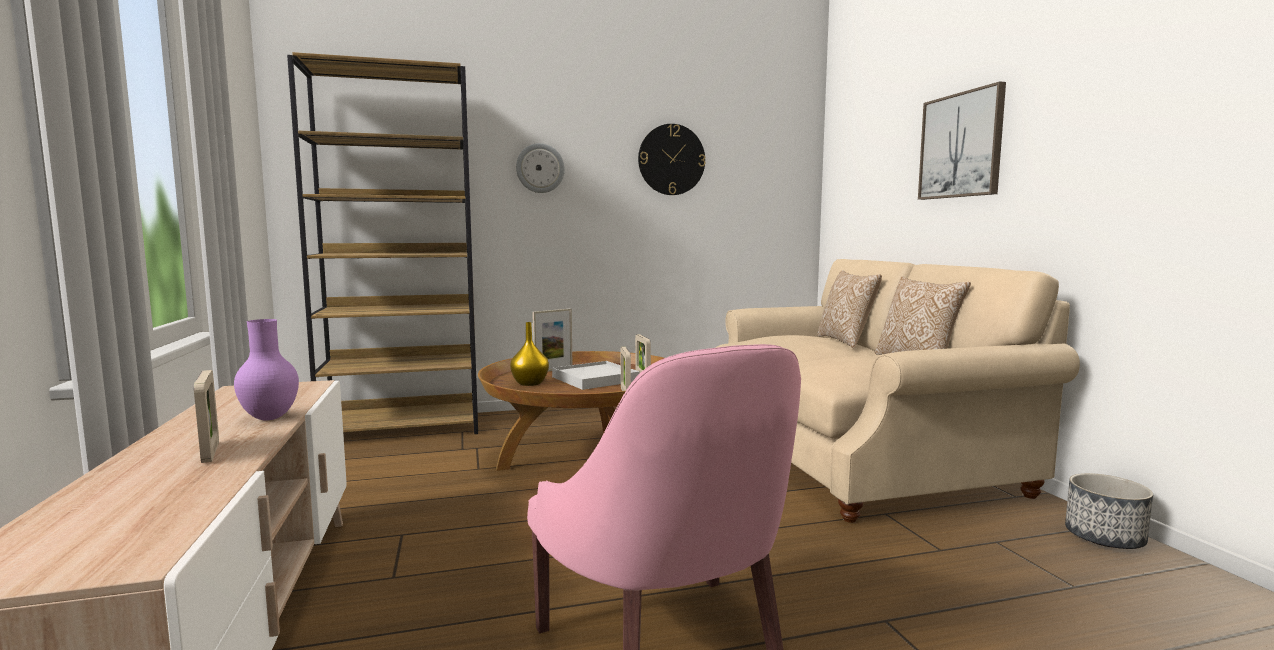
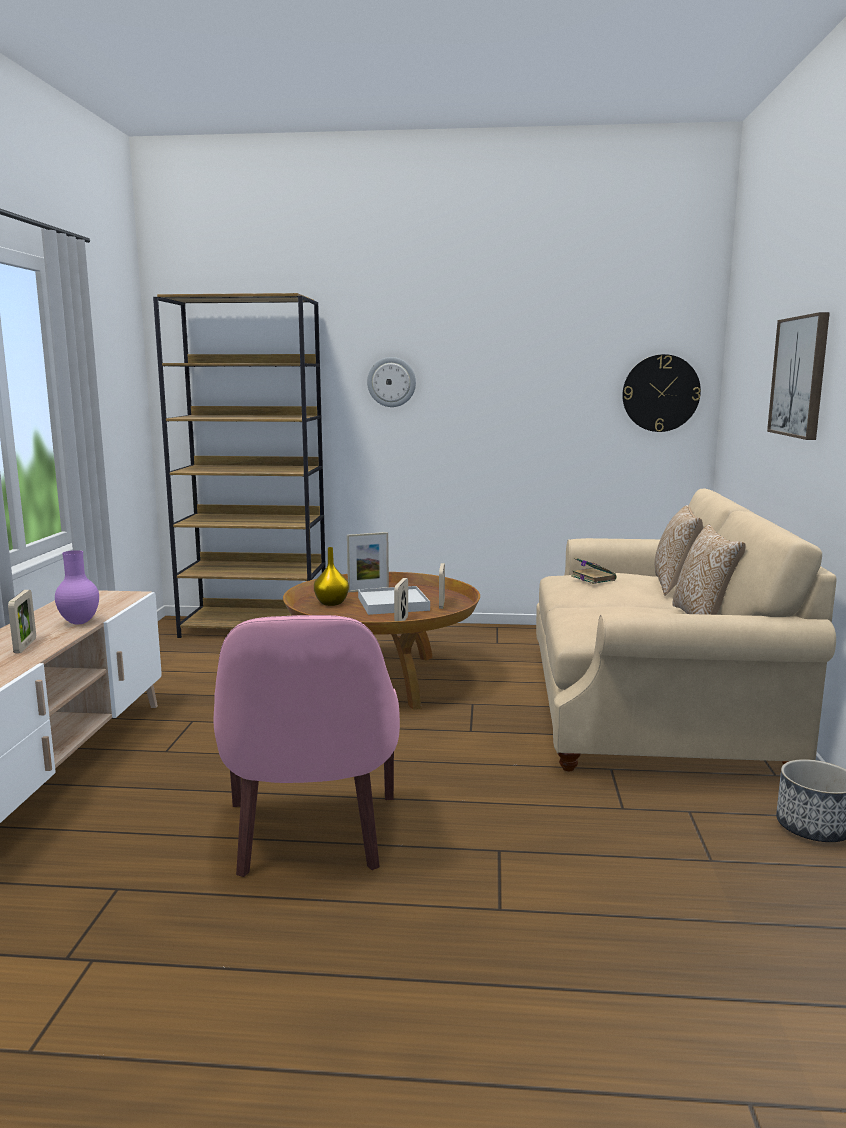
camera: 20 degrees right, 5 degrees up
(671, 159) = (532, 369): wall clock -> wall clock (660, 393)
(779, 339) = (592, 578): none -> book

